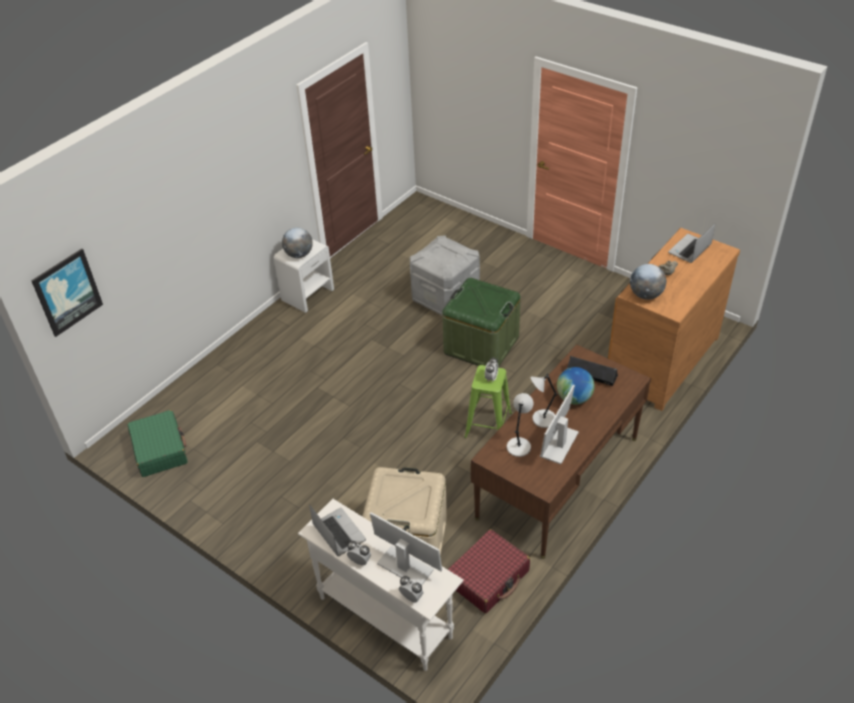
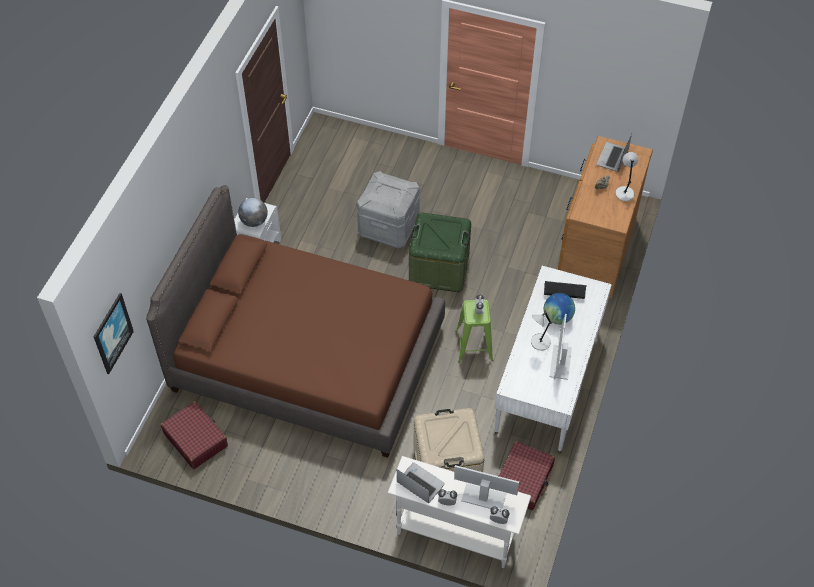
camera: 20 degrees left, 10 degrees up
(160, 449) = (195, 439): green suitcase -> red suitcase
(308, 398) = (307, 357): none -> brown bed
(519, 446) = (529, 371): grey table lamp -> grey table lamp (624, 193)
(558, 477) = (548, 379): brown desk -> white desk
(645, 295) = (591, 212): globe -> none

